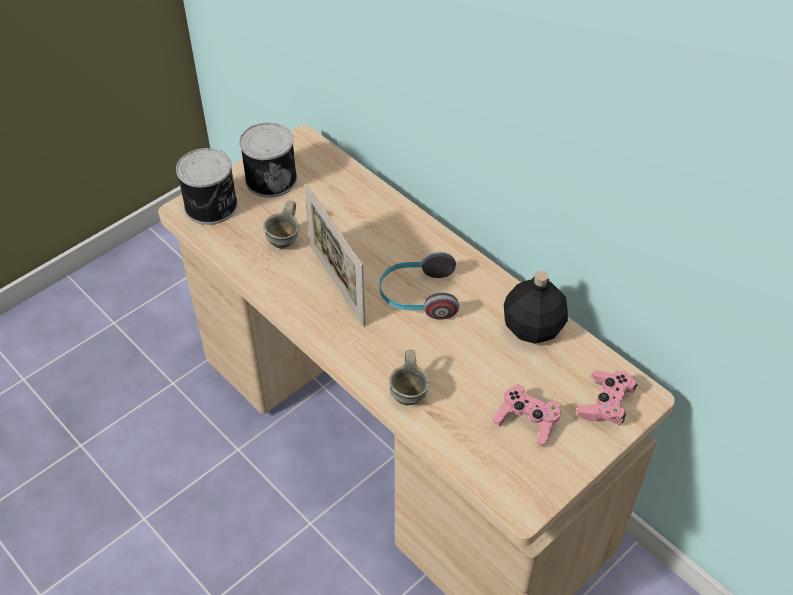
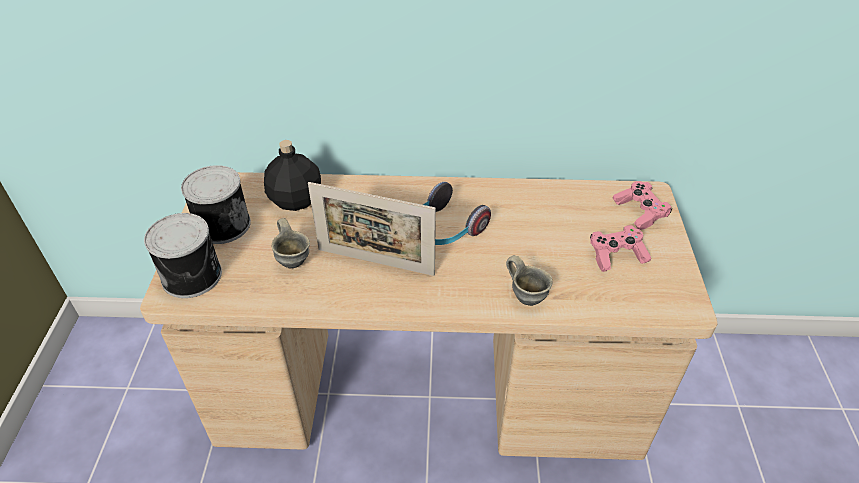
camera: 45 degrees left, 5 degrees down
(533, 328) = (541, 198): black bottle -> black bottle (296, 200)

